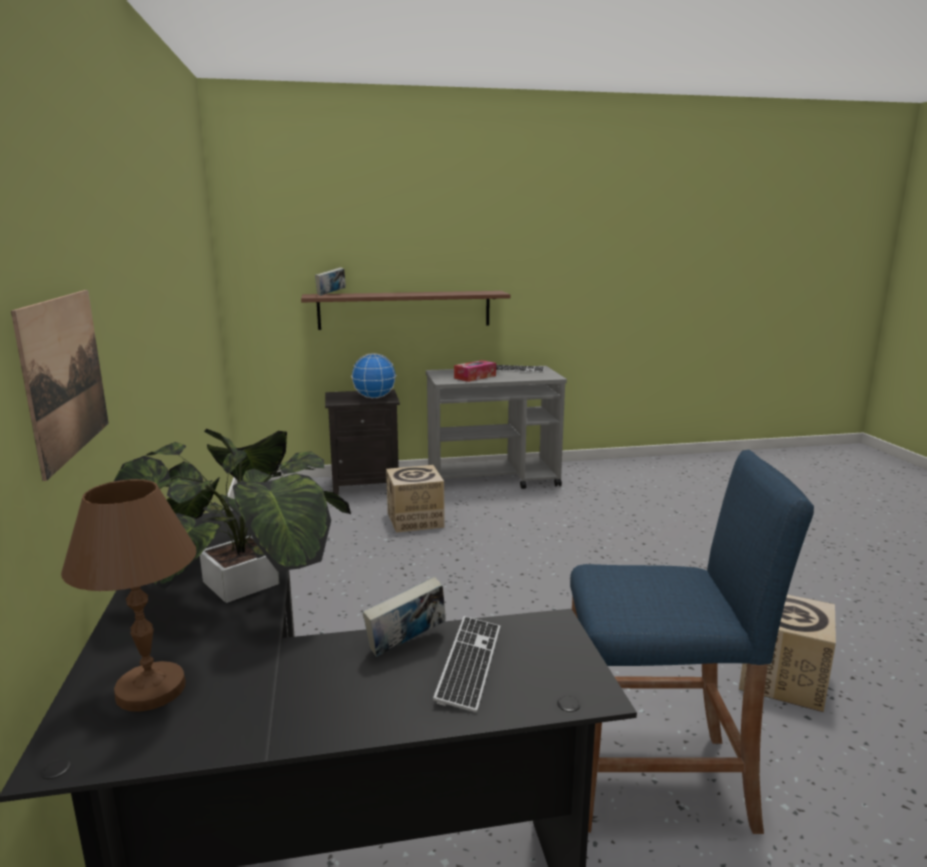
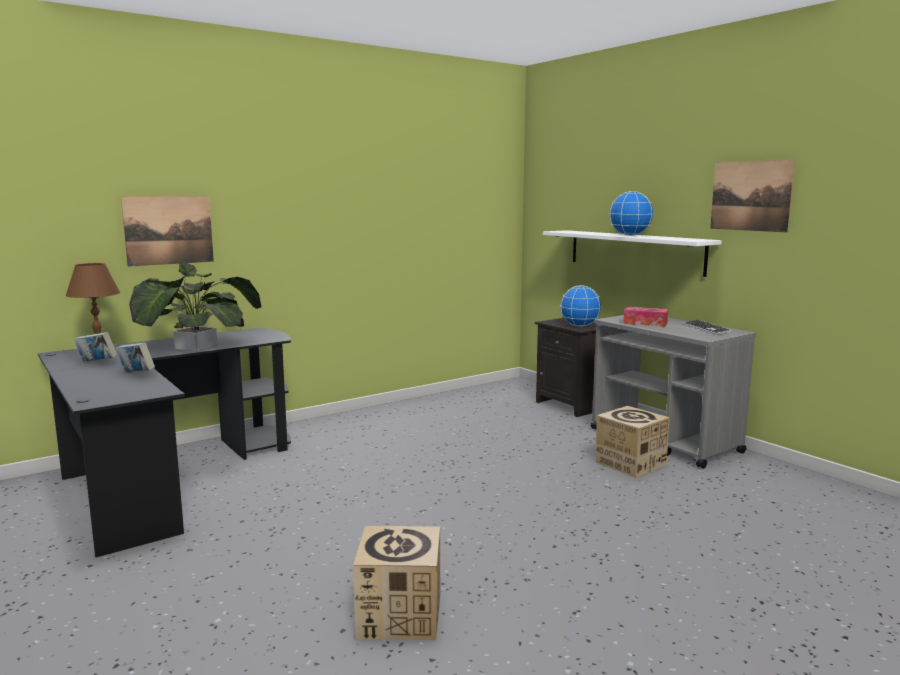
camera: 65 degrees right, 5 degrees down
(331, 294) = (577, 231): book -> book (97, 362)
(405, 310) = (634, 251): brown shelf -> white shelf
(415, 520) = (531, 432): cardboard box -> cardboard box (630, 463)
(417, 293) = (630, 235): none -> globe
(469, 664) = (119, 384): keyboard -> none
(526, 250) = (750, 196): none -> picture
(655, 781) = (230, 566): blue stool -> none

